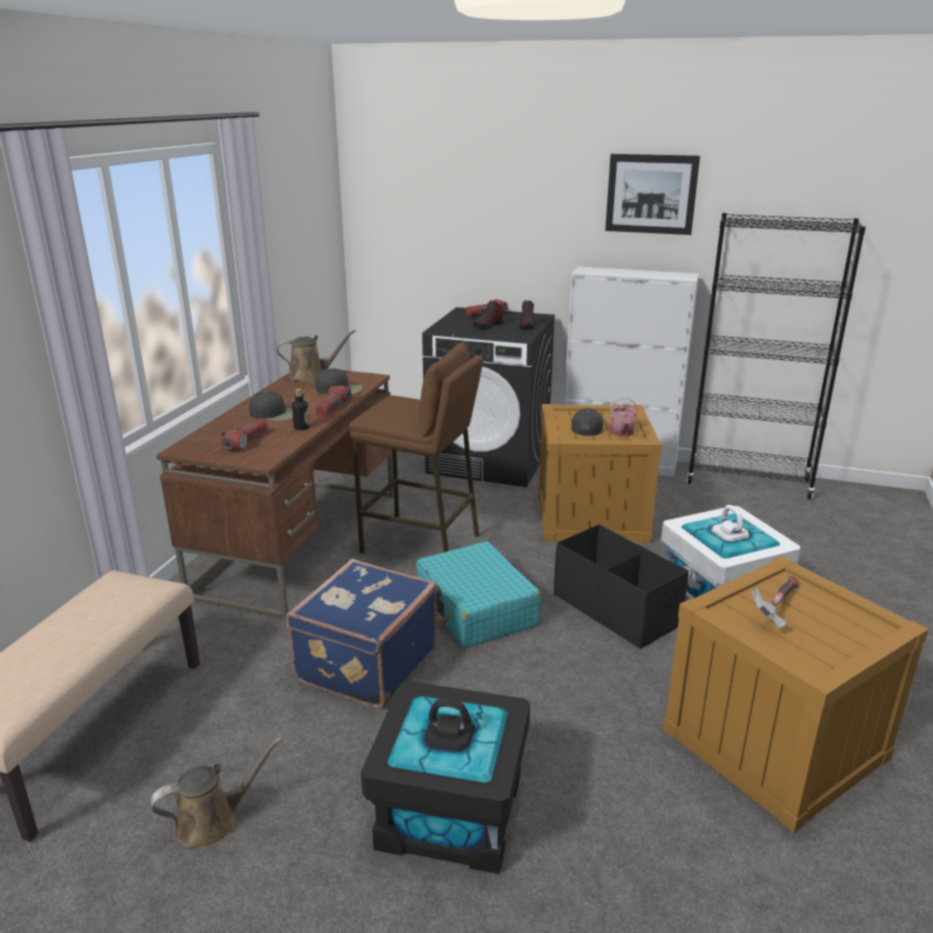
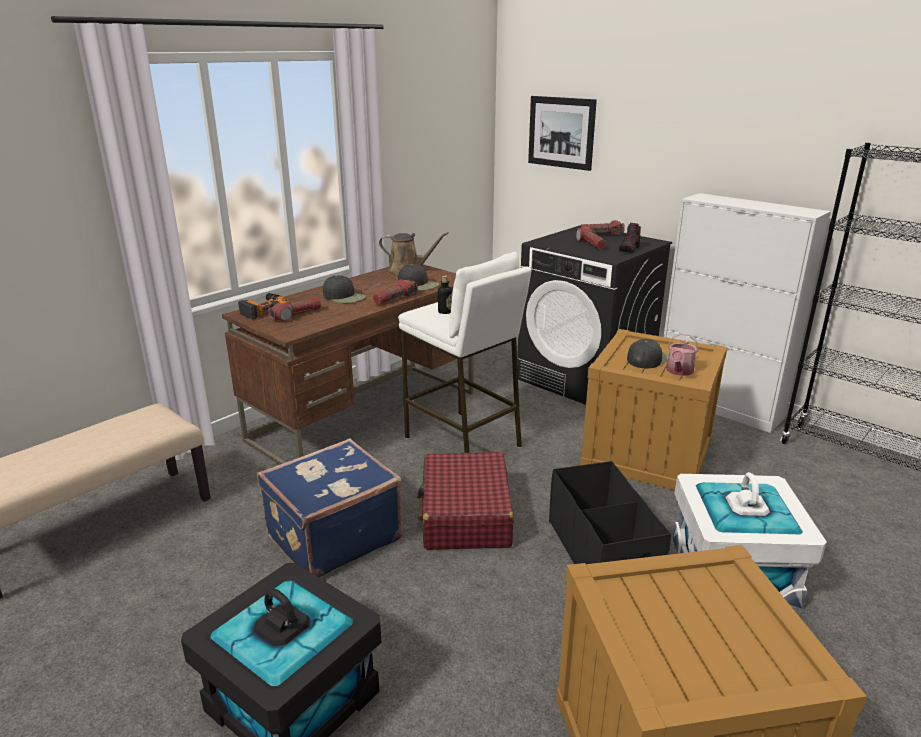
camera: 25 degrees right, 0 degrees up
(200, 442) = (263, 310): none -> power drill
(213, 821) = (113, 634): brown watering can -> none
(301, 428) = (351, 311): bottle -> bottle (445, 312)
(421, 544) = (463, 442): brown stool -> white stool
(476, 609) = (465, 515): turquoise suitcase -> red suitcase
(488, 326) = (591, 244): shoe -> flashlight
(651, 194) = (786, 118): picture -> picture (561, 132)
(777, 608) = (681, 604): hammer -> none

